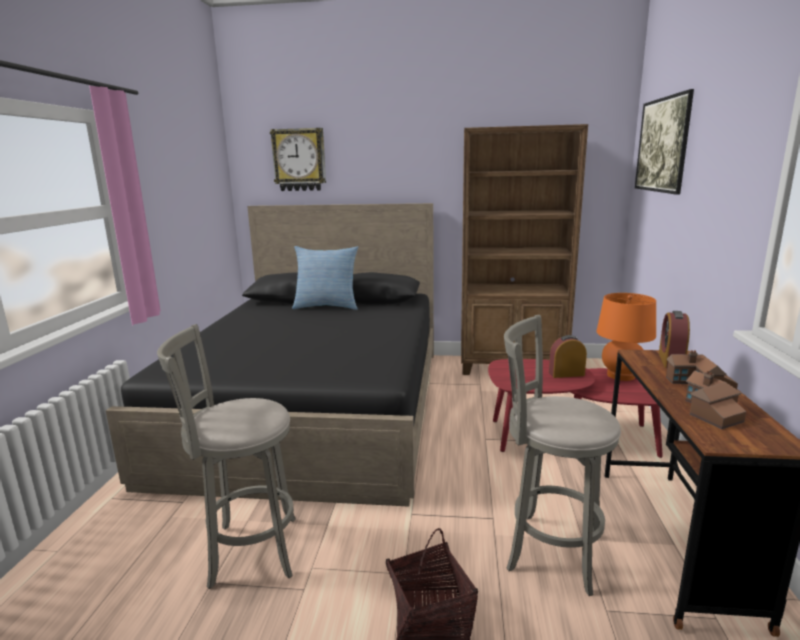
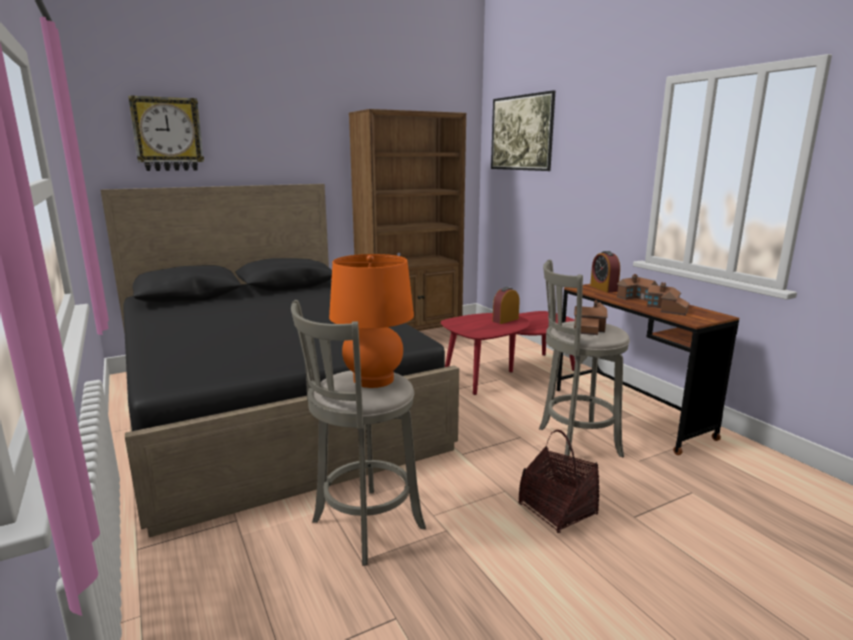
camera: 35 degrees left, 0 degrees up
(327, 306) = (245, 297): pillow -> none
(564, 413) = (590, 328): none -> toy house
(621, 375) = (532, 316): orange table lamp -> orange table lamp (373, 379)

